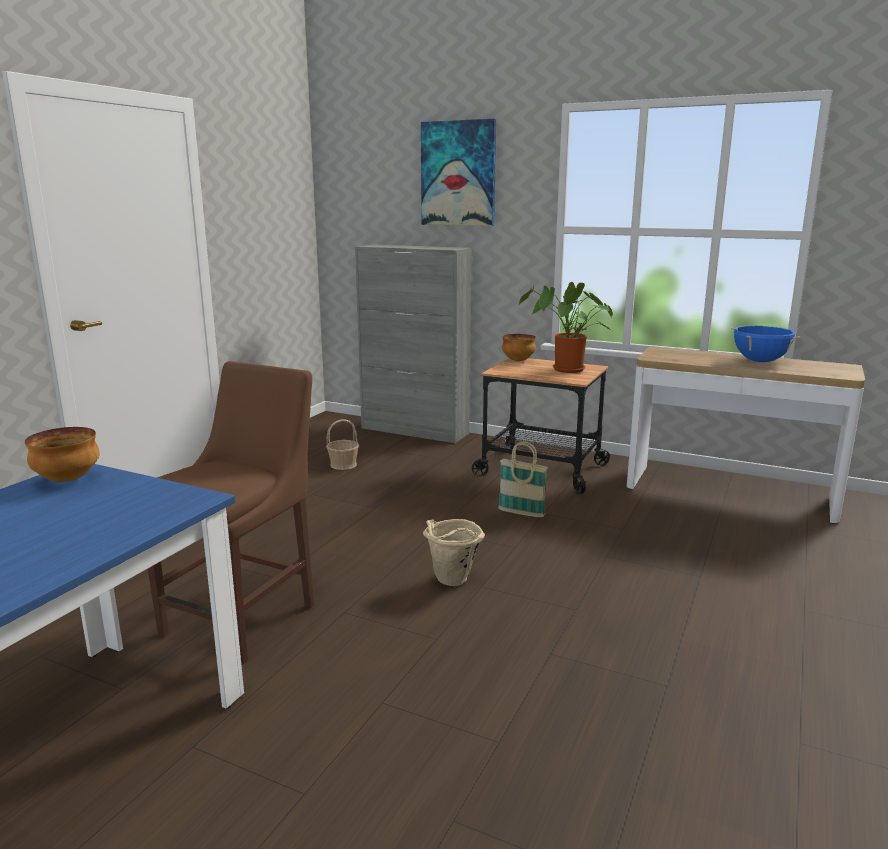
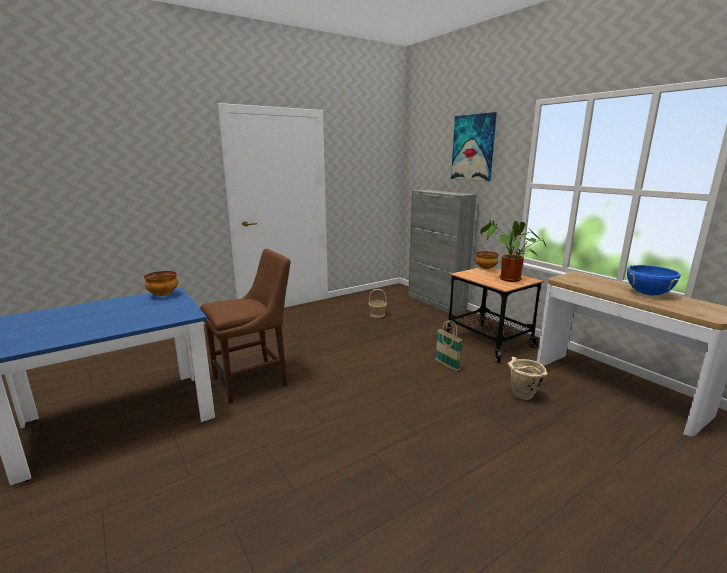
camera: 30 degrees right, 0 degrees up
(451, 582) = (364, 394): beige bucket -> beige bucket (522, 397)

